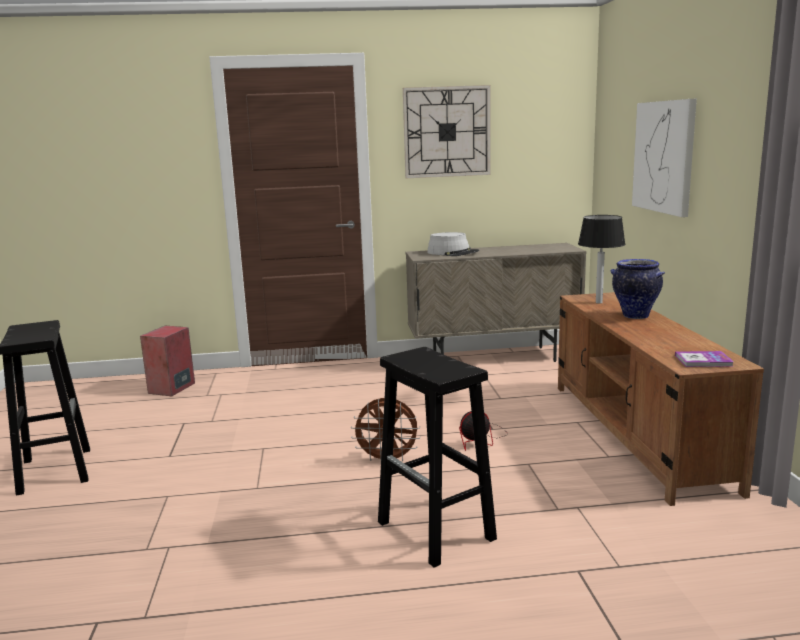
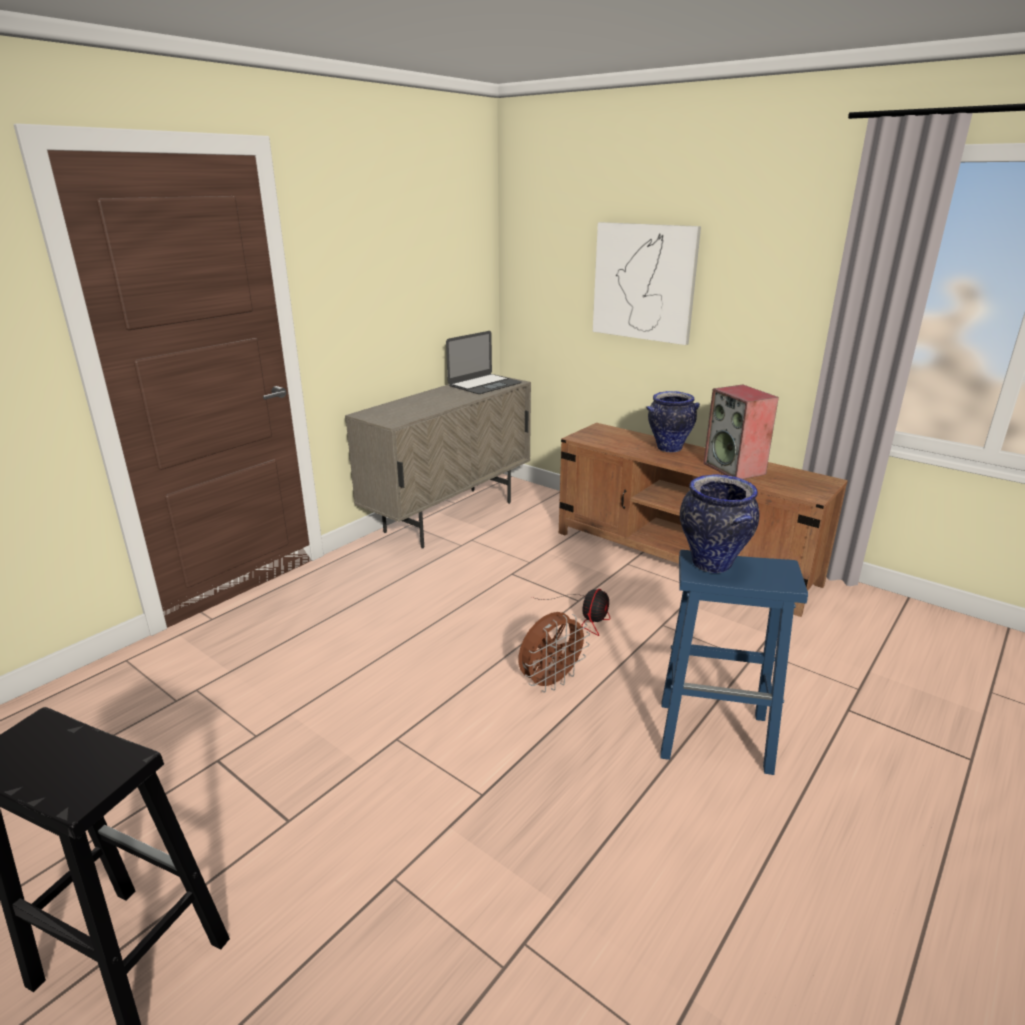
camera: 45 degrees left, 10 degrees up
(172, 388) = (92, 715): speaker -> speaker (735, 469)
(421, 356) = (712, 565): none -> vase
(437, 531) = (716, 736): black stool -> blue stool
(447, 132) = (372, 253): wall clock -> none
(453, 252) = (408, 407): grey hat -> none
(543, 248) = (484, 384): none -> laptop
(599, 302) = (610, 439): table lamp -> none
(703, 361) = (807, 485): book -> none

